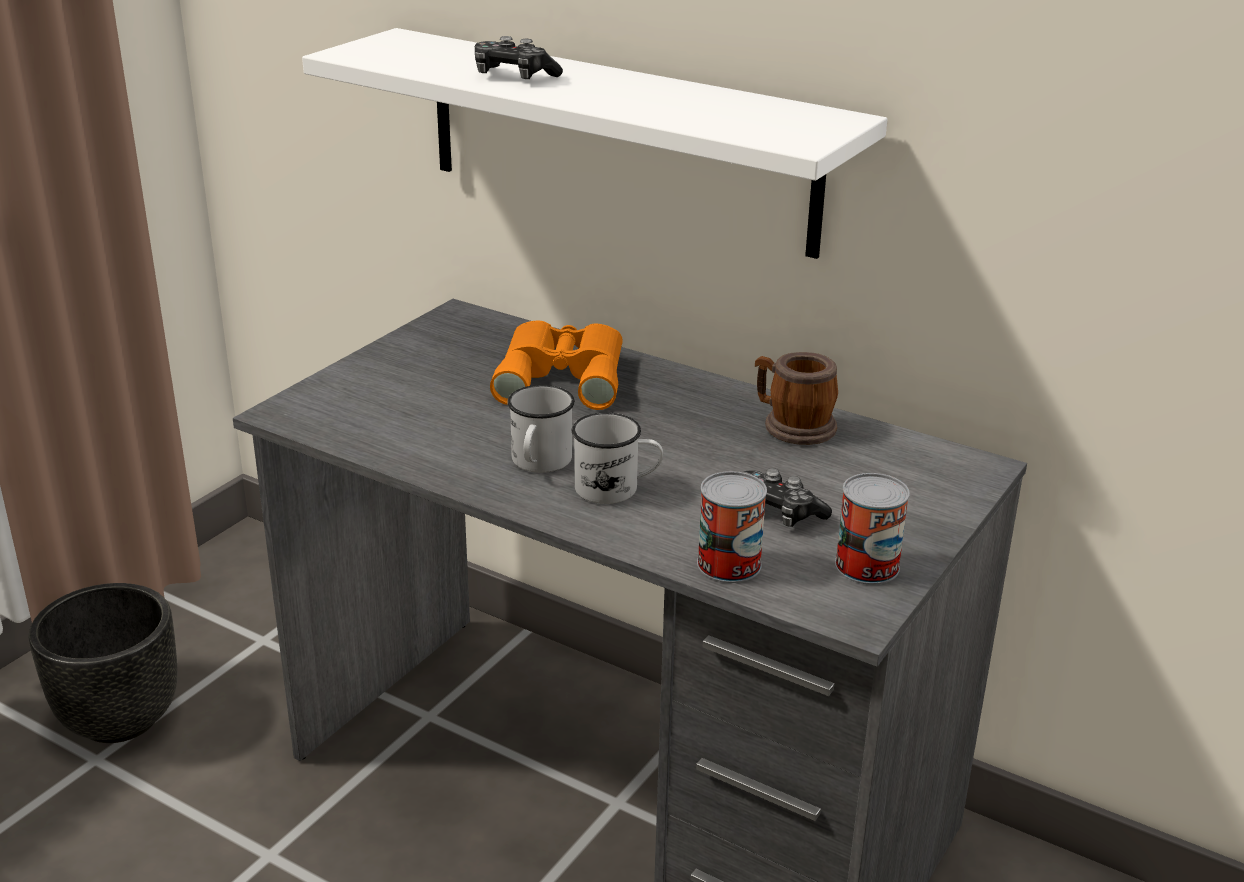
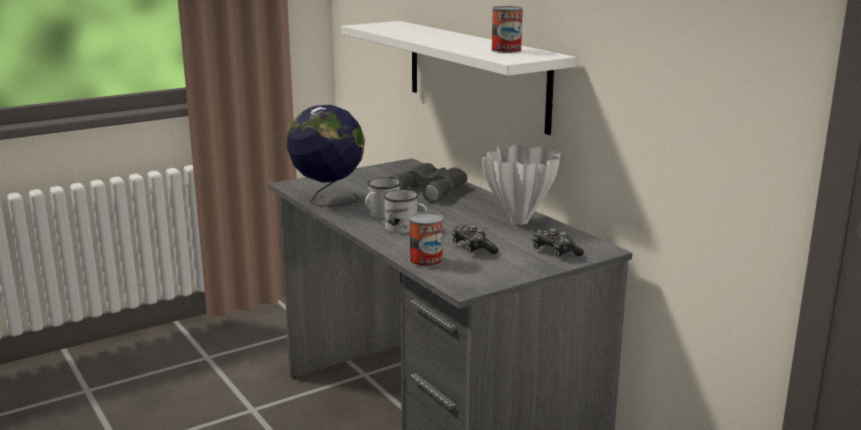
camera: 25 degrees right, 10 degrees down
(120, 718) = (228, 344): black planter -> none
(400, 442) = (328, 200): none -> globe
(513, 76) = (420, 35): game controller -> game controller (554, 252)
(563, 375) = (430, 189): orange binoculars -> grey binoculars
(792, 426) = (521, 221): mug -> white vase
(867, 566) = (493, 272): can -> can (506, 50)

